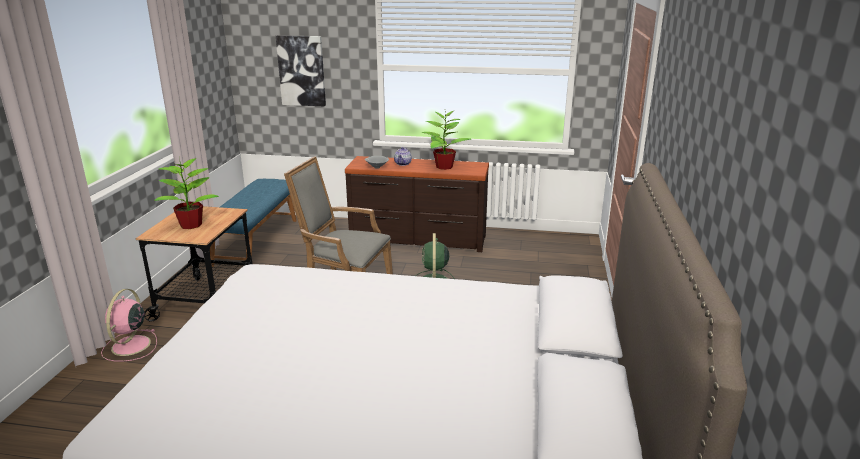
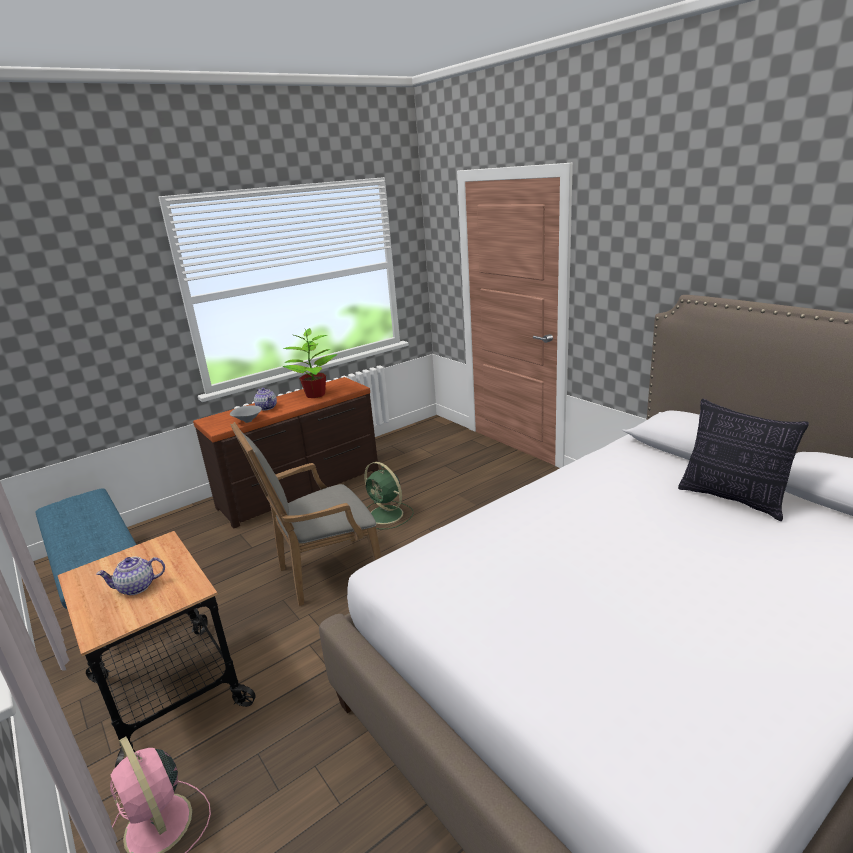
camera: 45 degrees left, 0 degrees up
(191, 225) = (137, 587): potted plant -> teapot
(302, 71) = (70, 330): picture -> none
(501, 360) = (732, 499): none -> pillow

